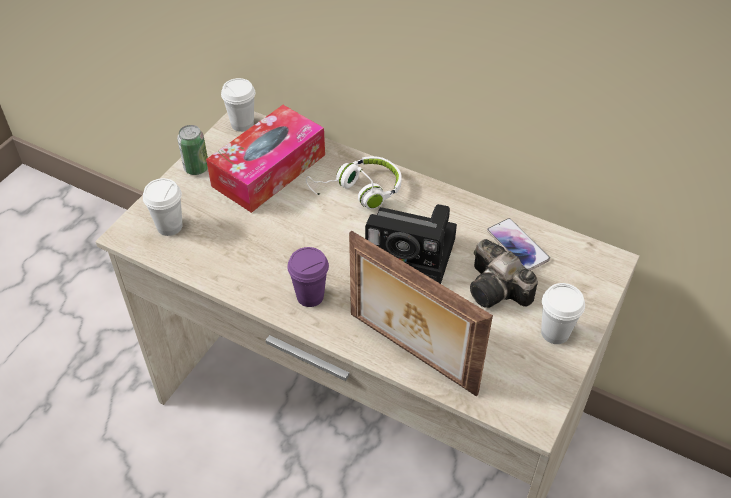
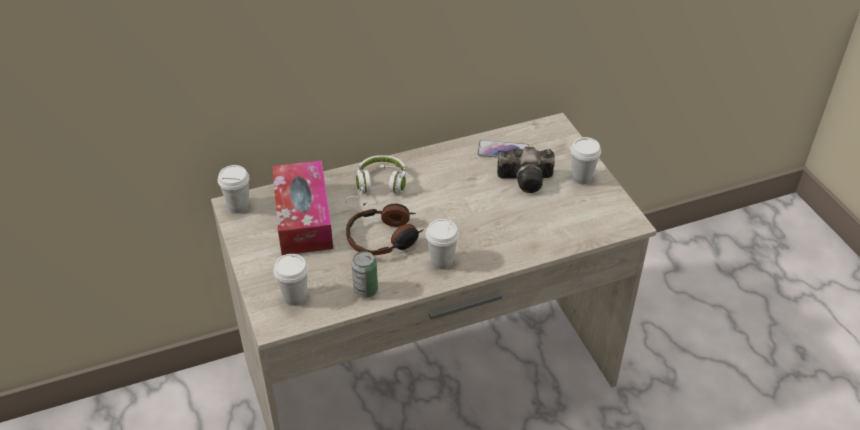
camera: 50 degrees left, 5 degrees down
(196, 168) = (253, 253): can -> can (365, 290)
(299, 237) = (384, 238): none -> headphones
(310, 296) = (442, 261): purple cup -> white cup
(410, 354) = (535, 244): picture frame -> none
(413, 253) = (459, 196): camera -> none

